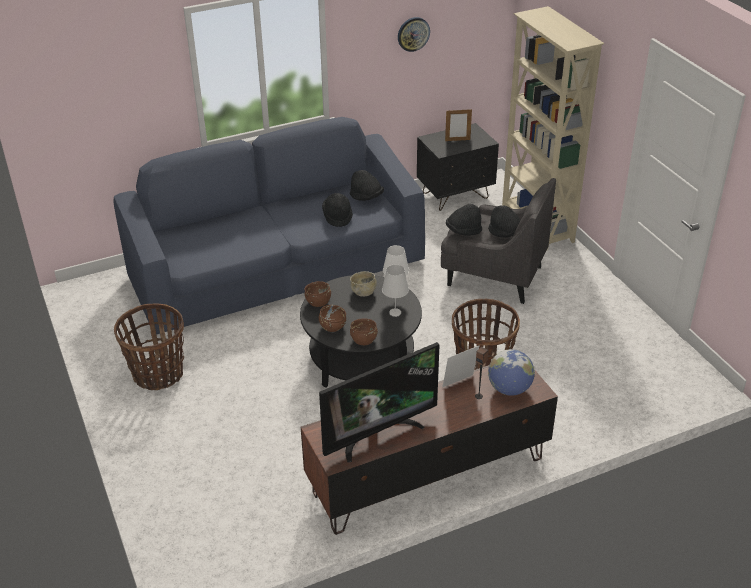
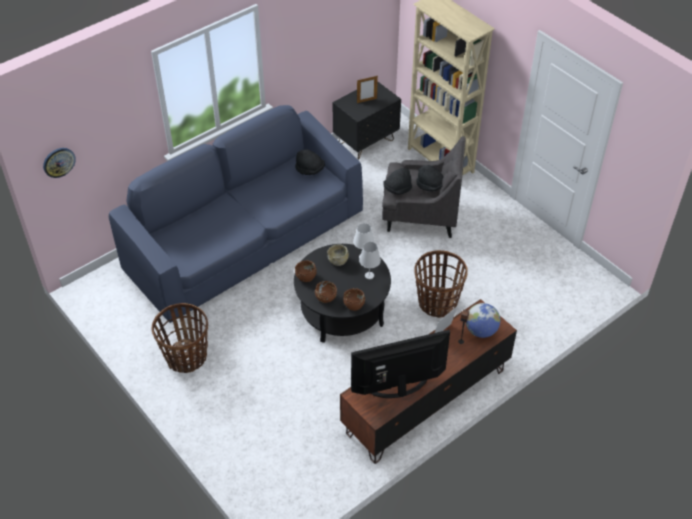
camera: 15 degrees left, 10 degrees up
(337, 217) = (293, 193): black hat -> none
(378, 434) = (399, 388): television -> television turned 150 degrees counterclockwise
(413, 34) = (326, 24): wall clock -> wall clock (58, 162)

